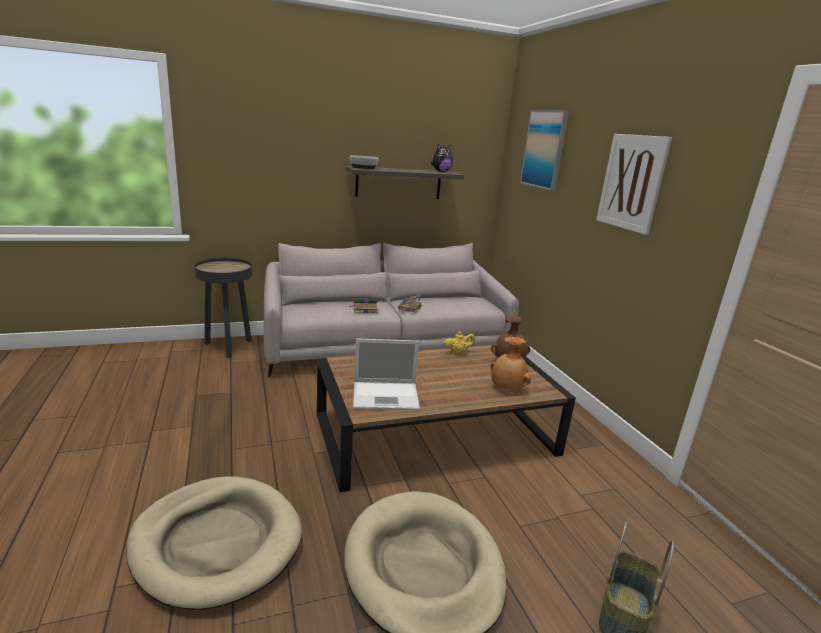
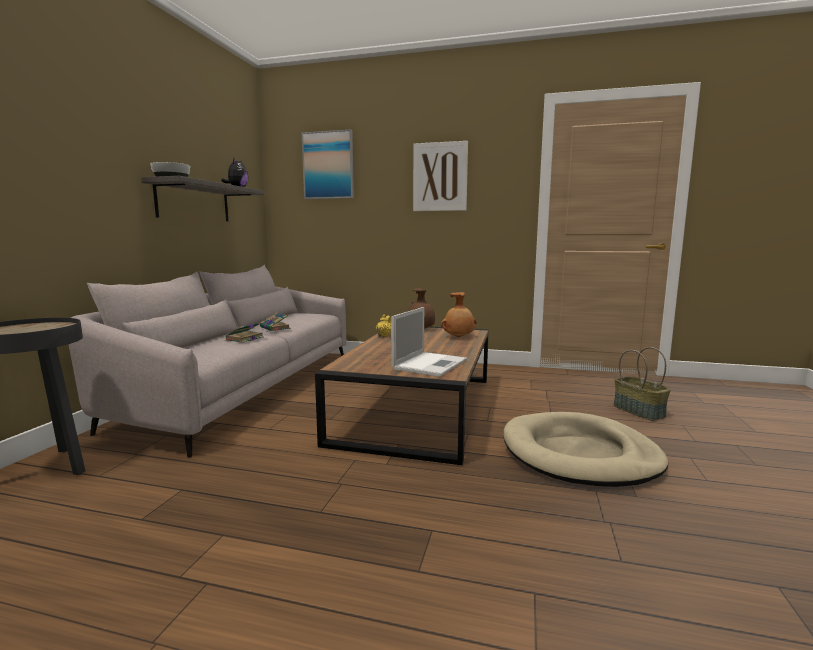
camera: 55 degrees left, 10 degrees down
(217, 542) = (493, 551): beige dog bed -> none

